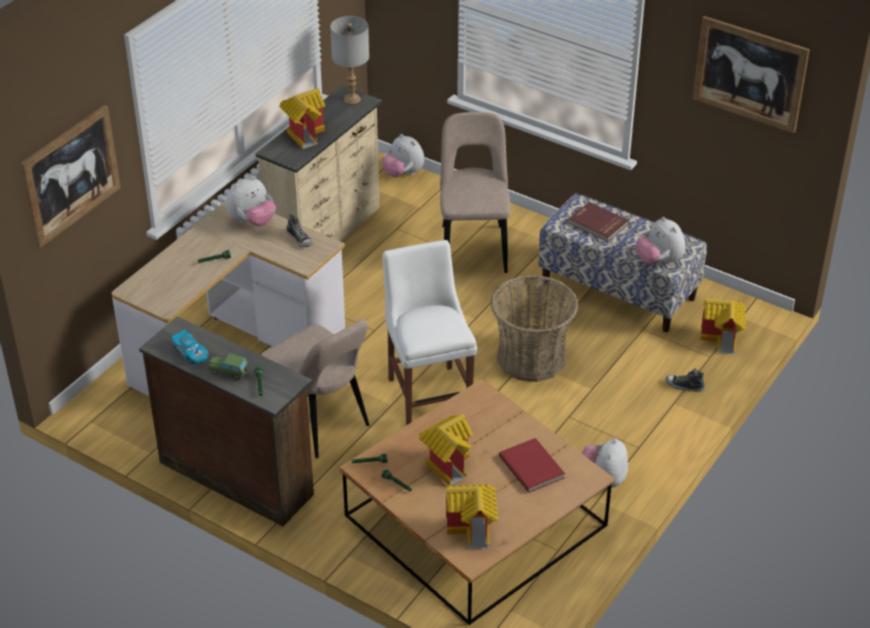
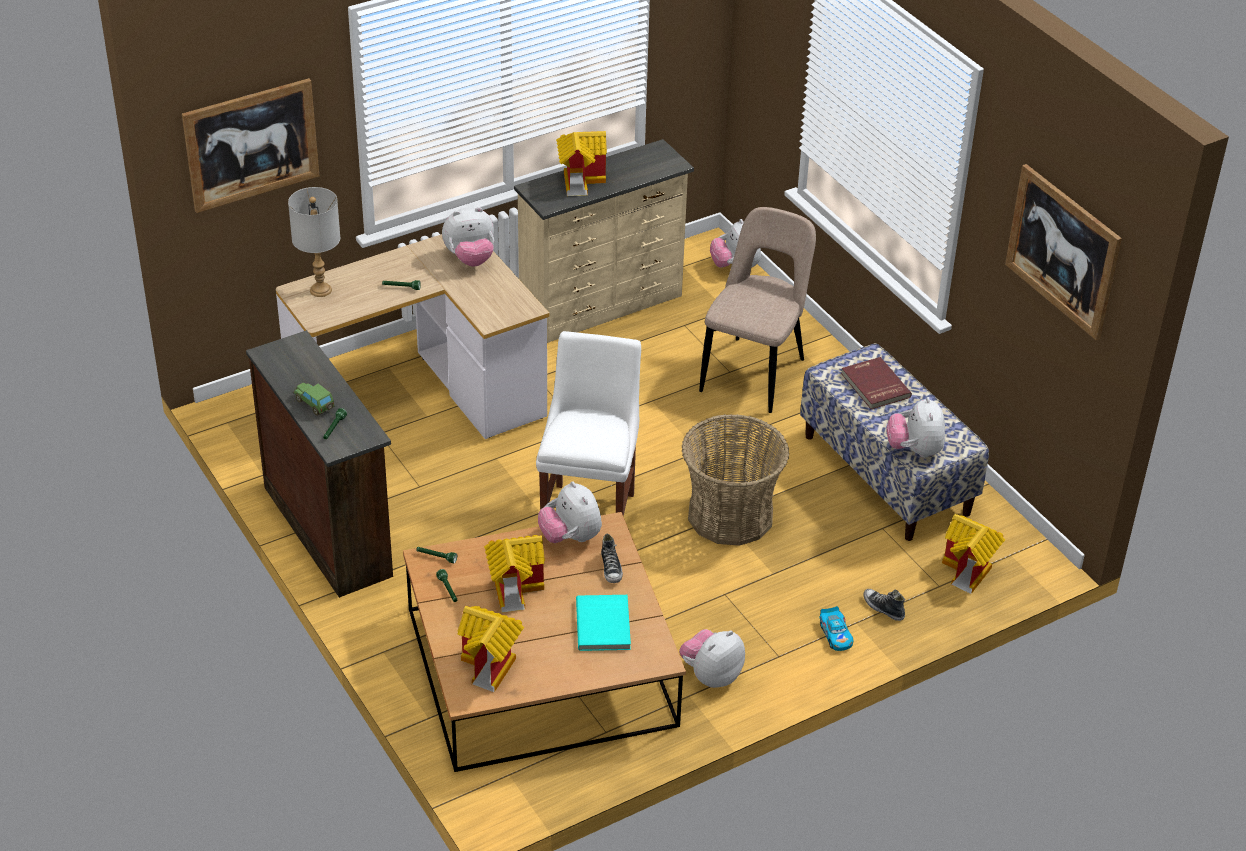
camera: 25 degrees right, 0 degrees up
(191, 352) = (292, 372): toy car -> toy car (835, 635)
(300, 239) = (505, 293): shoe -> shoe (611, 568)
(319, 422) = (452, 503): beige chair -> none
(352, 99) = (661, 157): grey table lamp -> grey table lamp (321, 290)
(459, 411) = (570, 537): none -> plush toy
(532, 467) = (604, 625): red book -> turquoise book

